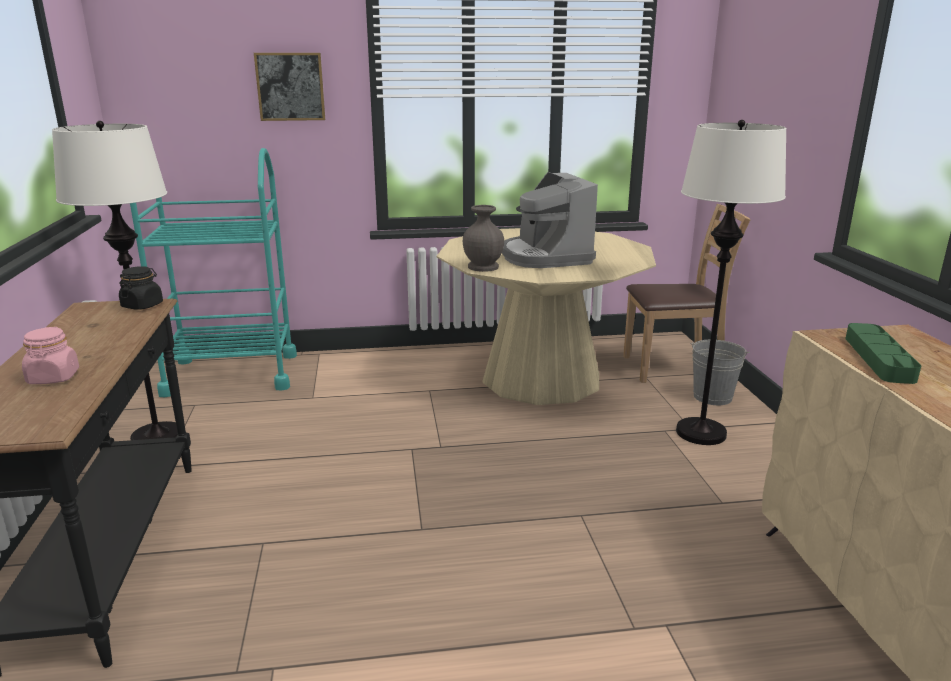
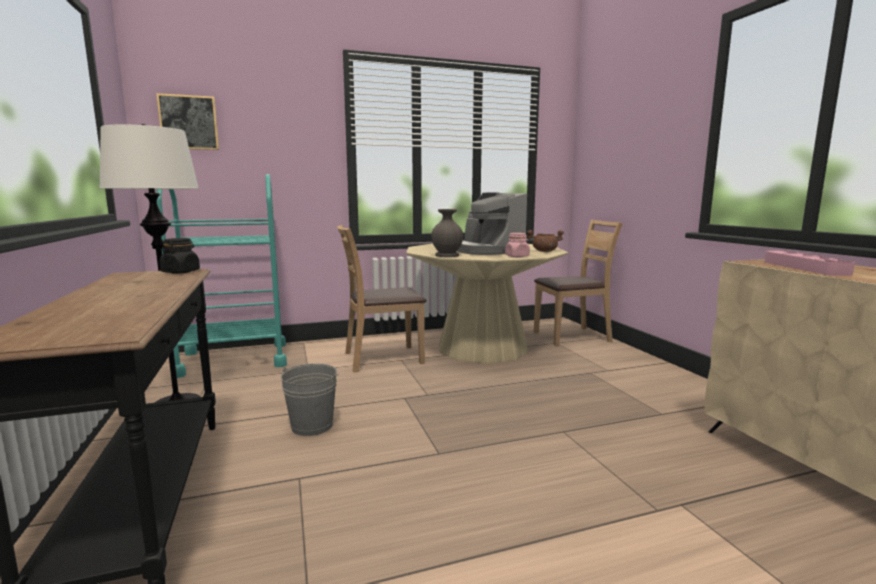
camera: 10 degrees left, 10 degrees down
(53, 378) = (110, 307): pink jar -> pink jar (517, 256)
(290, 86) = (286, 134): picture -> picture (189, 122)
(406, 386) = (382, 358): none -> brown chair
(623, 261) = (544, 251): none -> brown cooking pot
(701, 433) = (617, 372): white floor lamp -> none
(712, 397) = (610, 351): grey bucket -> grey bucket (312, 426)
(878, 358) = (804, 268): green tray -> pink tray

